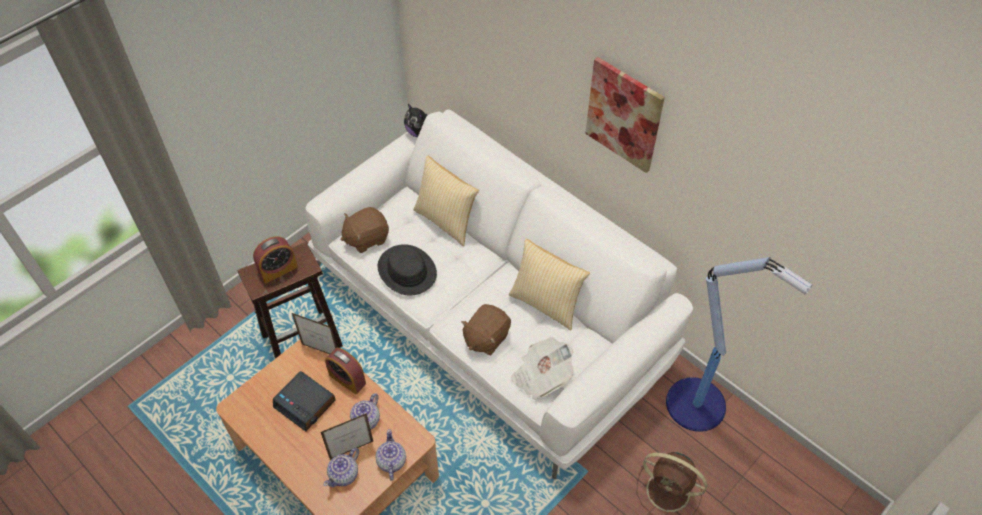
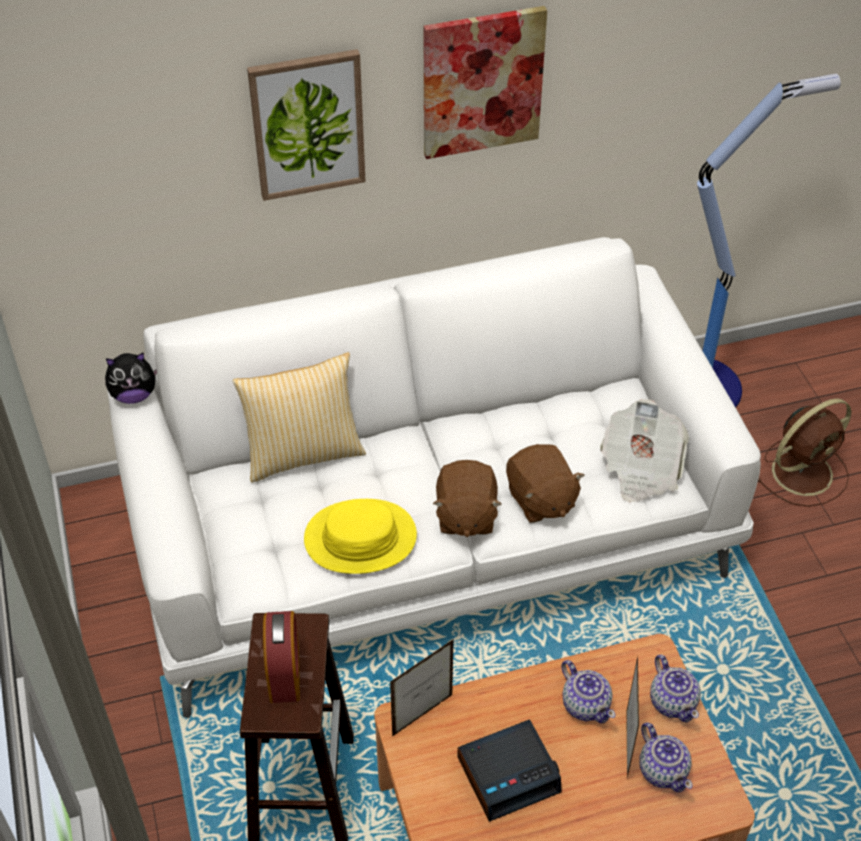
camera: 60 degrees left, 5 degrees down
(347, 379) = (497, 700): alarm clock -> none
(366, 238) = (257, 564): brown plush toy -> brown plush toy (465, 515)
(391, 462) = (673, 701): teapot -> teapot turned 135 degrees counterclockwise
(407, 271) = (360, 538): black hat -> yellow hat
(534, 66) = (307, 124): none -> picture
(546, 303) = (528, 410): pillow -> none

